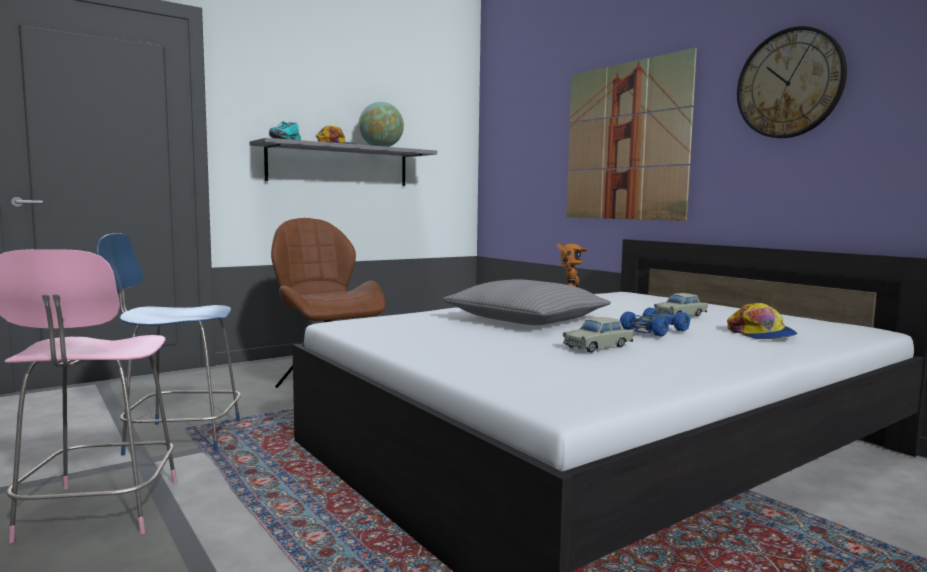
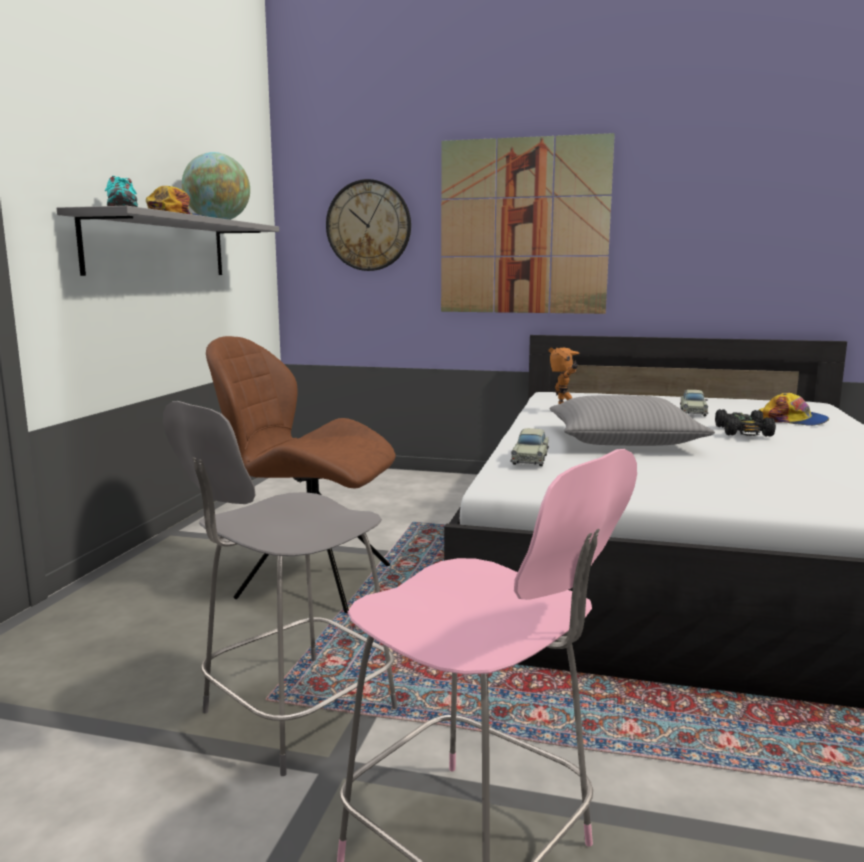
camera: 40 degrees left, 5 degrees up
(180, 437) = (294, 714): blue stool -> grey stool
(598, 346) = (782, 456): beige toy car -> beige toy car (530, 459)
(654, 331) = (744, 432): blue toy car -> black toy car
(789, 83) = (716, 183): wall clock -> wall clock (368, 225)

